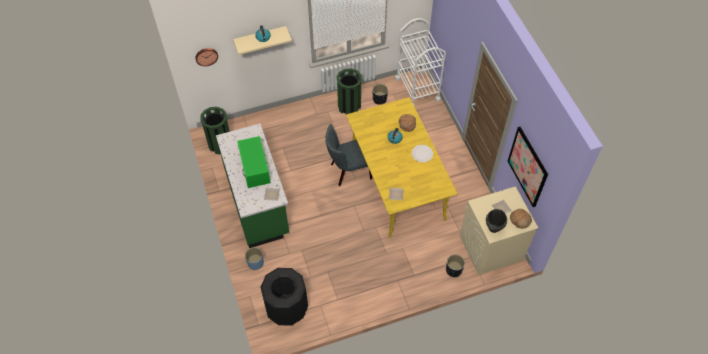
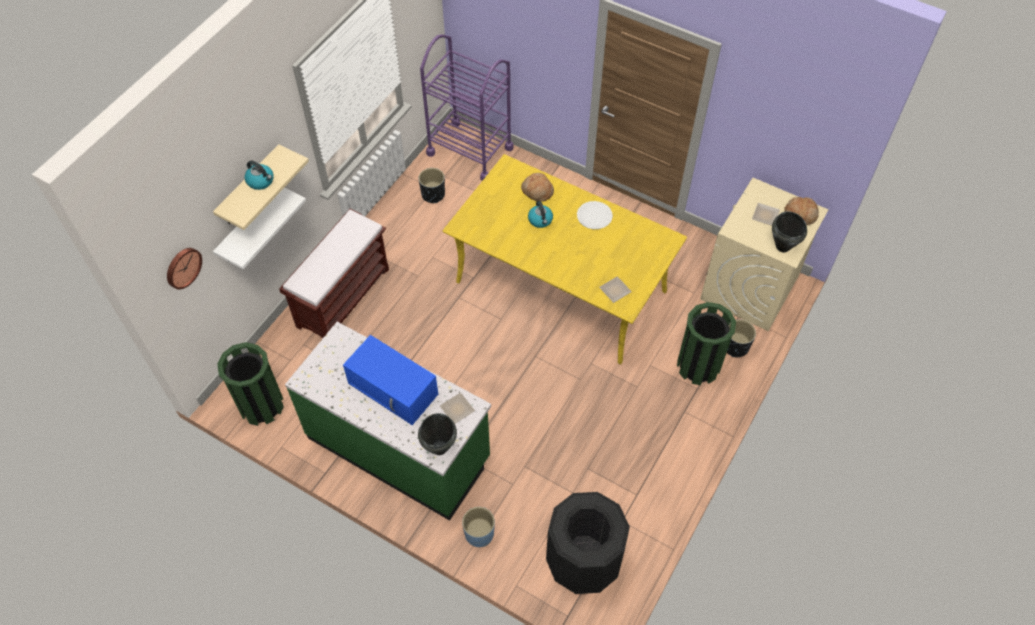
camera: 40 degrees left, 0 degrees up
(249, 205) = (440, 448): none -> black cooking pot
(254, 56) = (248, 226): none -> white shelf
(255, 168) = (394, 389): green microwave -> blue microwave
(296, 120) = (343, 296): none -> brown bench
(348, 171) = (484, 316): grey chair -> none
(349, 106) = (400, 229): green trash can -> green trash can (698, 366)
(417, 89) = (470, 150): white cart -> purple cart
(528, 167) = (775, 133): picture -> none

